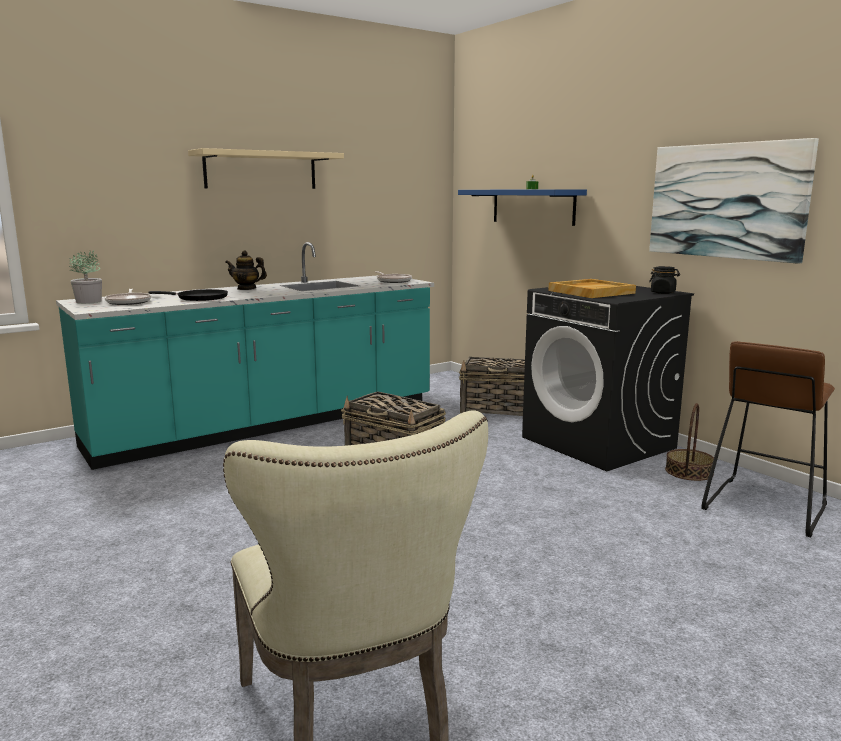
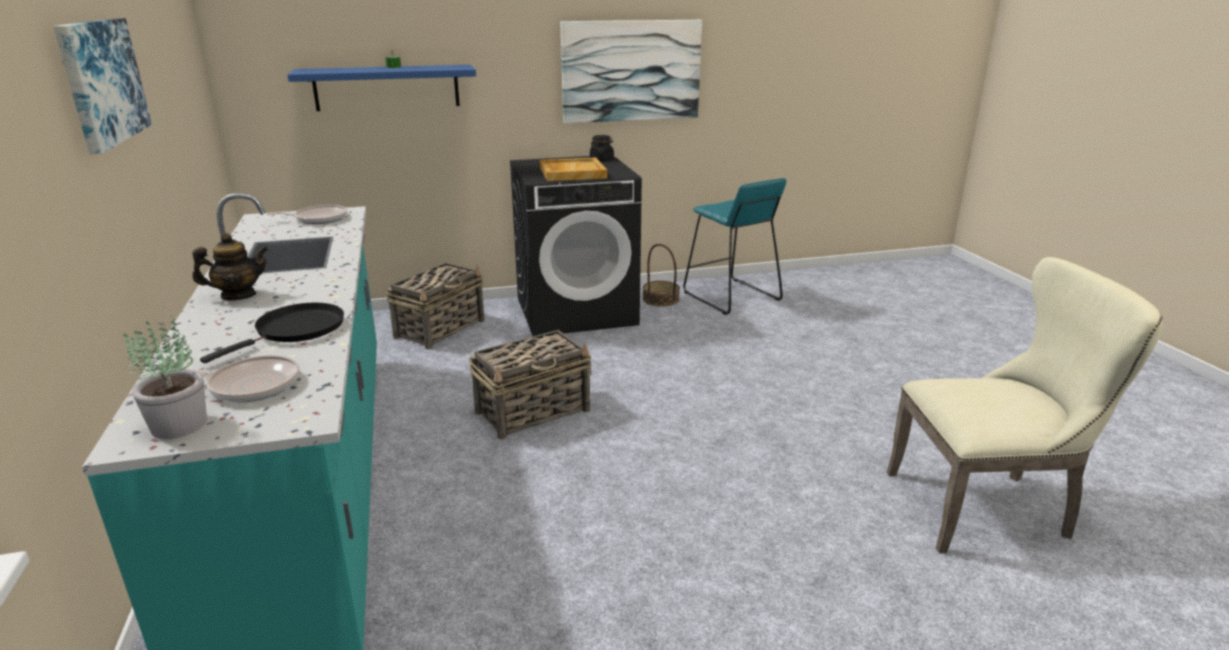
camera: 70 degrees left, 10 degrees up
(246, 288) = (238, 296): teapot -> teapot turned 135 degrees counterclockwise
(261, 170) = (101, 82): beige shelf -> picture
(764, 506) = (730, 296): brown stool -> turquoise stool

